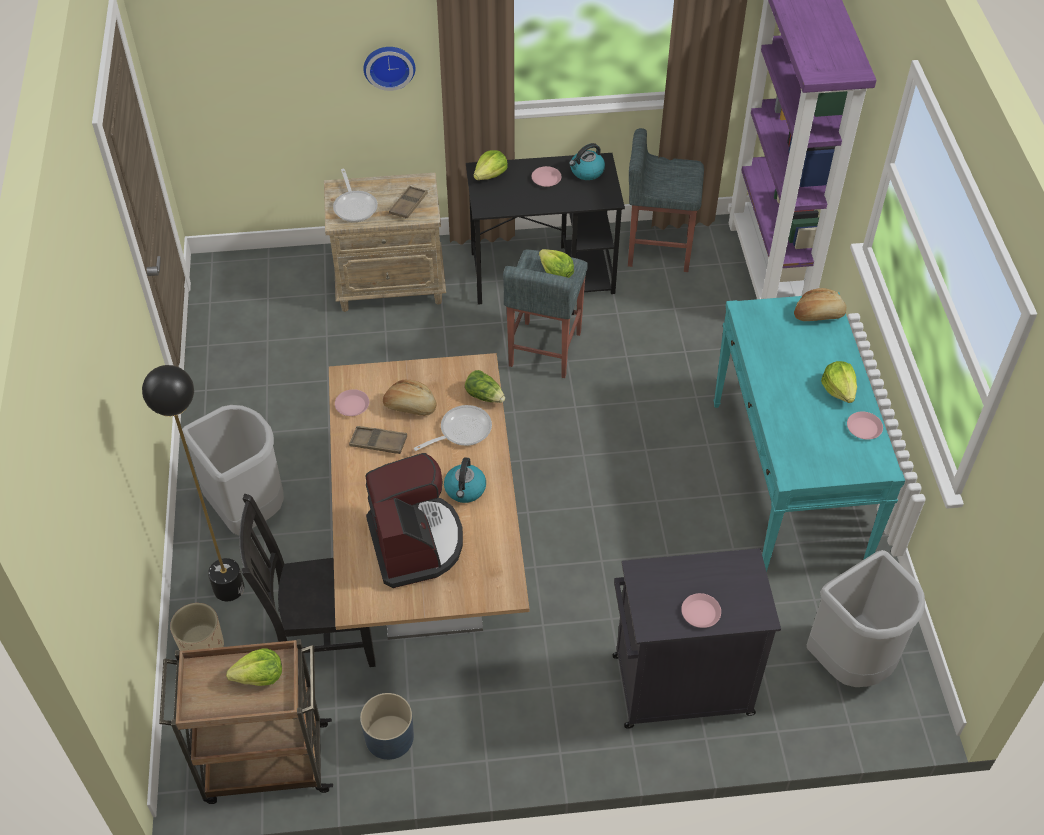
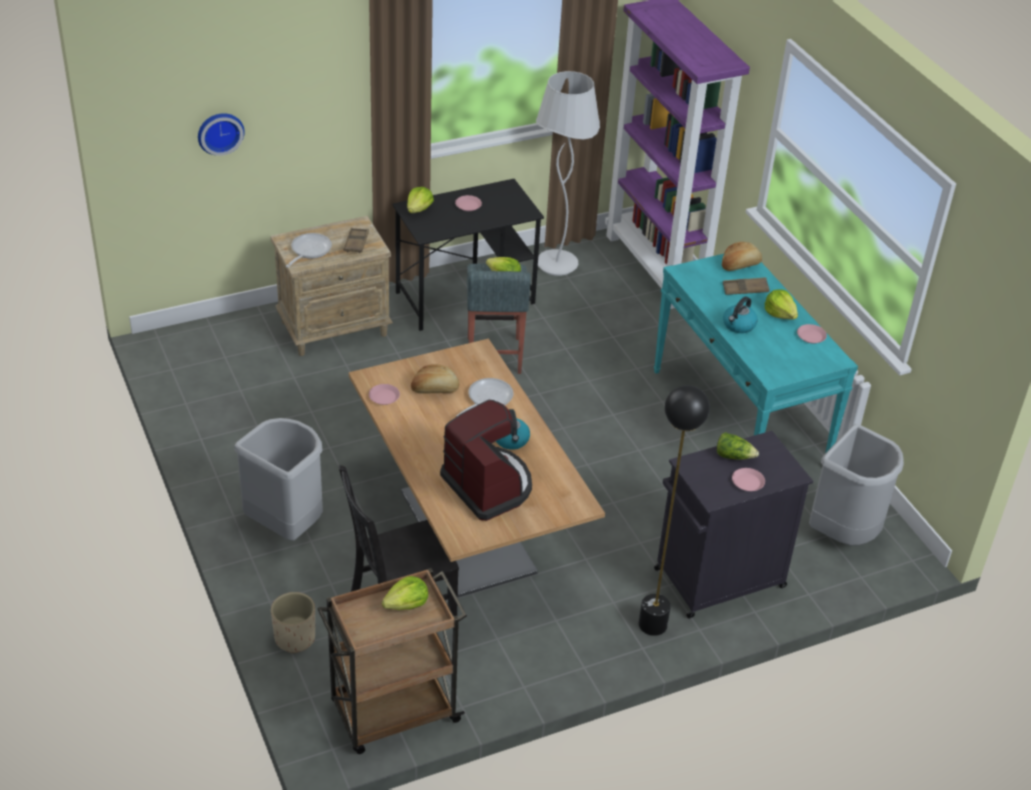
camera: 20 degrees left, 10 degrees down
(228, 588) = (297, 588): black floor lamp -> black floor lamp (652, 624)
(355, 206) = (309, 251): frying pan -> frying pan turned 120 degrees counterclockwise
(378, 442) = (421, 420): brown tray -> brown tray (745, 289)
(389, 65) = (323, 121): wall clock -> wall clock (219, 132)
(389, 737) = (493, 669): blue planter -> none
(485, 395) = (494, 370): lettuce -> lettuce (734, 456)
(586, 171) = (499, 195): kettle -> kettle (738, 325)
(658, 250) = (556, 265): grey stool -> white floor lamp

